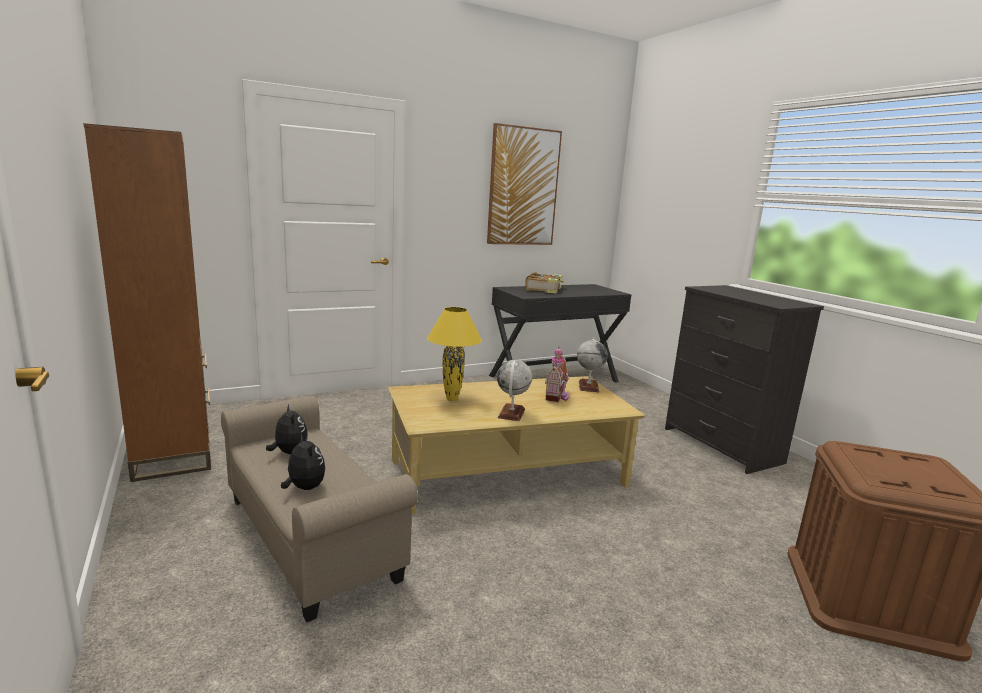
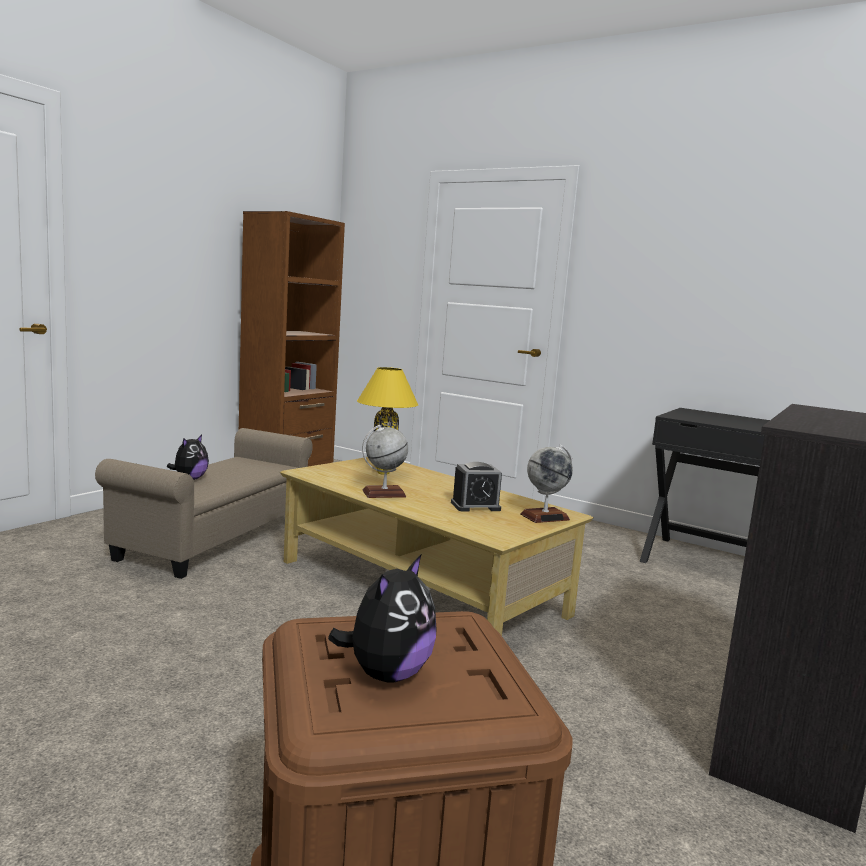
camera: 60 degrees right, 5 degrees down
(289, 453) = (242, 467): plush toy -> plush toy (386, 674)
(523, 187) = (748, 263): picture -> none
(544, 289) = (746, 421): book -> none
(557, 396) = (475, 506): toy house -> alarm clock

